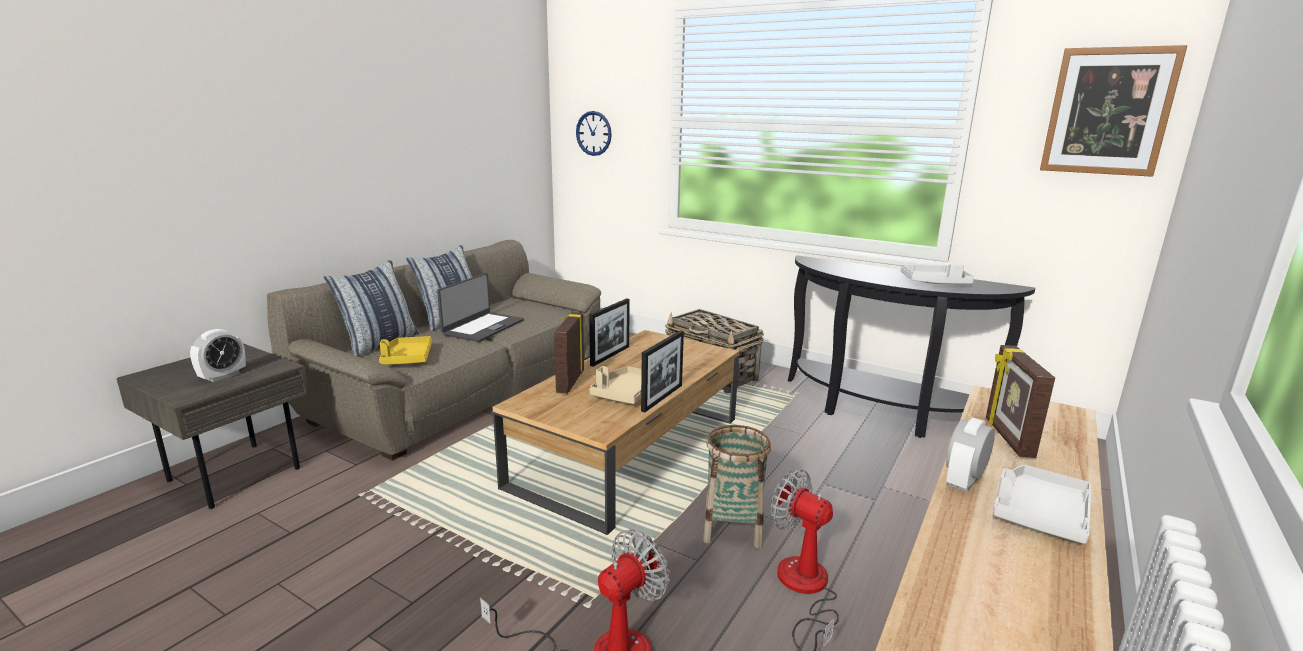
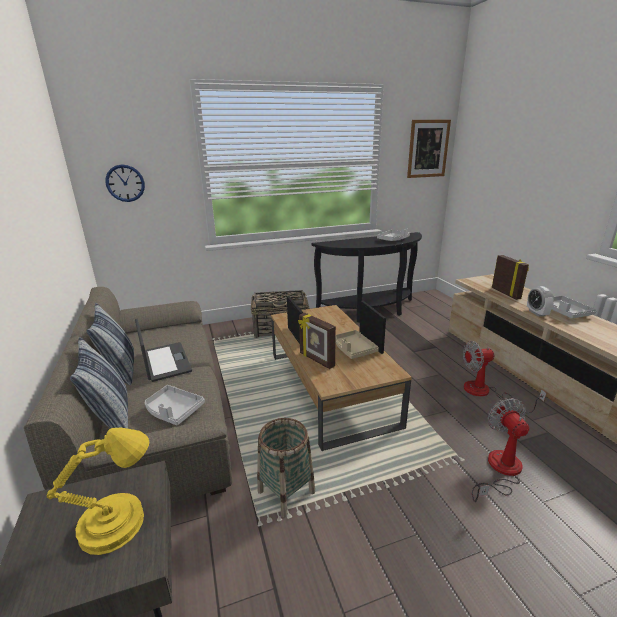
camera: 50 degrees left, 5 degrees up
(223, 376) = (118, 523): alarm clock -> yellow table lamp
(407, 358) = (173, 411): yellow tray -> grey tray
(733, 528) = (428, 389): basket -> basket (286, 492)
(1007, 438) = (506, 293): picture frame -> picture frame turned 150 degrees counterclockwise

